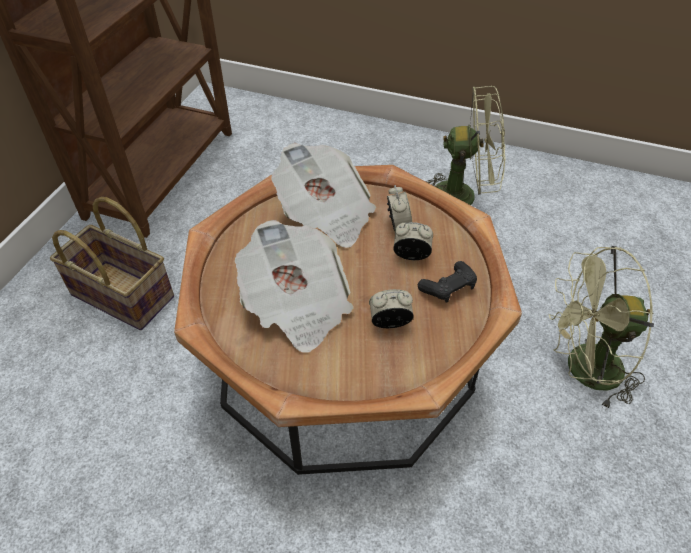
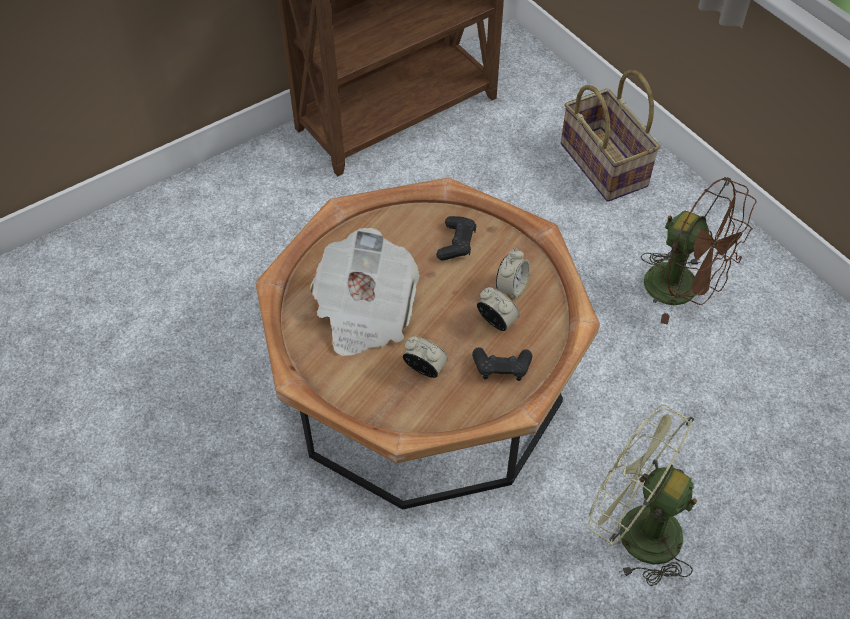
camera: 35 degrees right, 5 degrees up
(124, 295) = (283, 223): basket -> basket (605, 165)
(326, 215) = (456, 243): newspaper -> black game controller
(463, 195) = (683, 290): green fan -> brown fan

